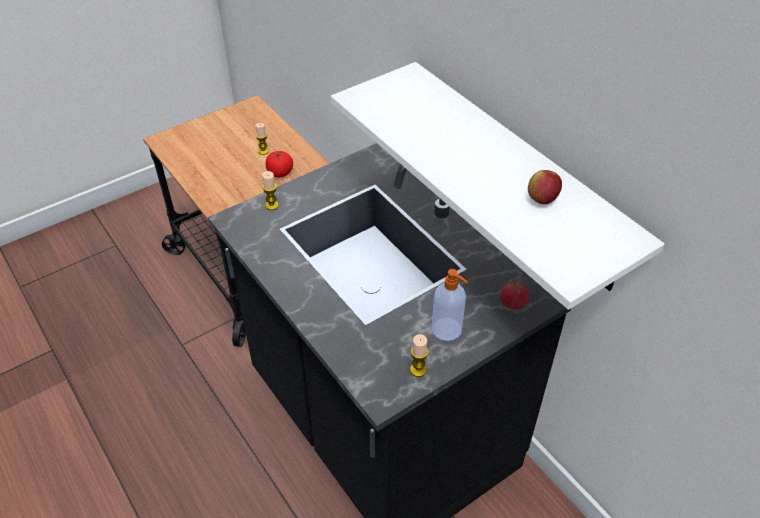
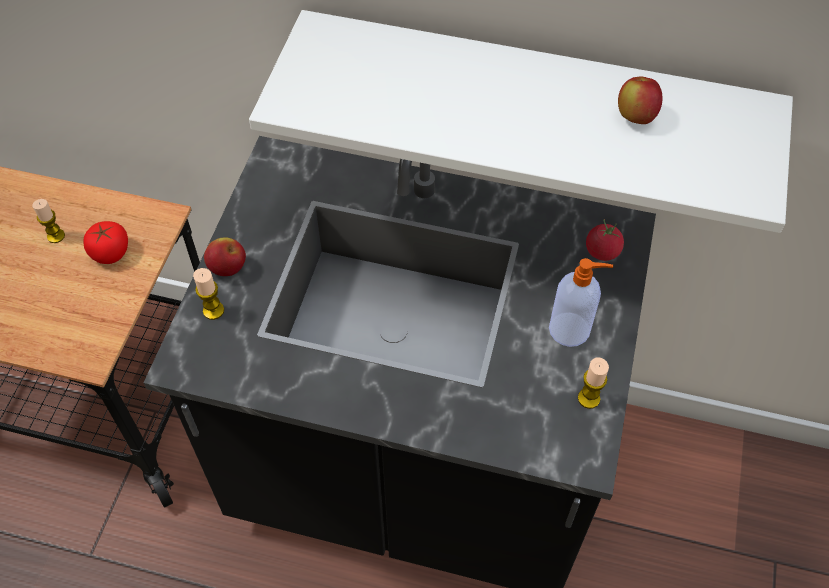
camera: 40 degrees left, 10 degrees up
(299, 191) = (228, 268): none -> apple

